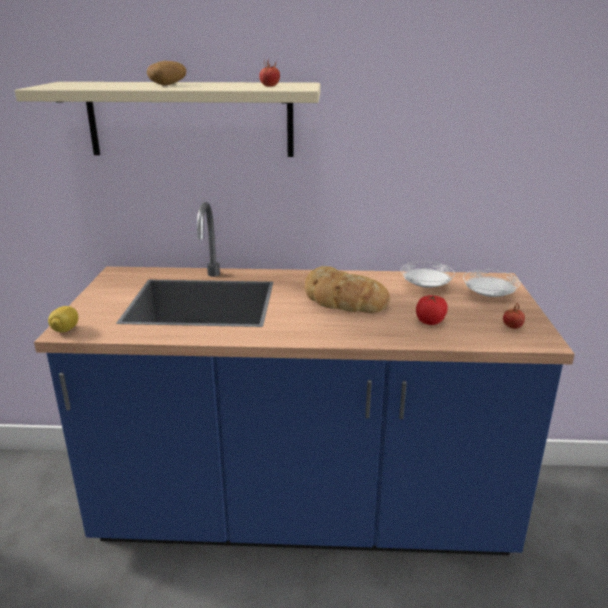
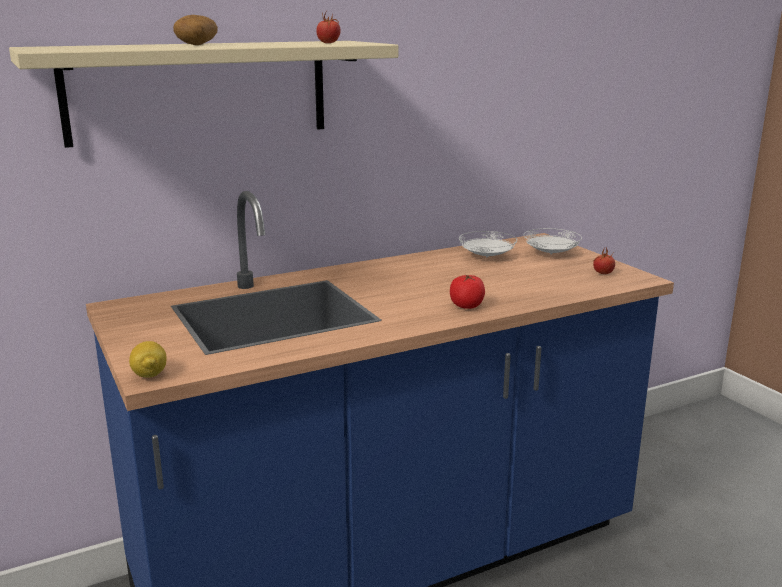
camera: 30 degrees left, 5 degrees down
(342, 299) = (425, 281): bread -> none
(430, 321) = (532, 283): tomato -> tomato (467, 306)

